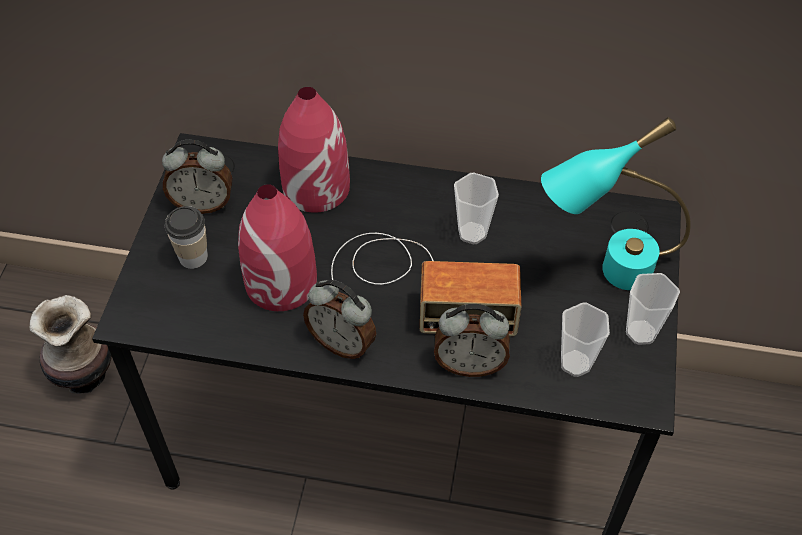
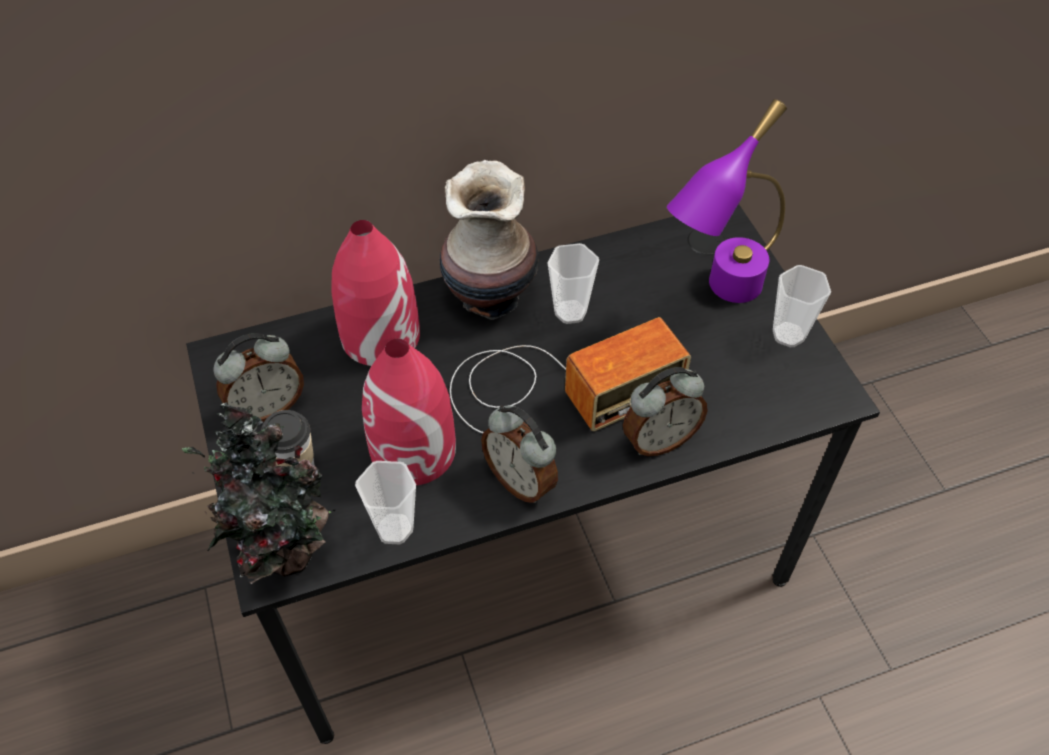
camera: 30 degrees left, 0 degrees up
(83, 375) = (149, 675): vase -> vase (489, 296)
(144, 310) = (281, 552): none -> potted plant
(342, 343) = (521, 480): alarm clock -> alarm clock turned 45 degrees clockwise
(575, 363) = (753, 391): cup -> cup (394, 528)
(603, 274) = (717, 296): turquoise table lamp -> purple table lamp

